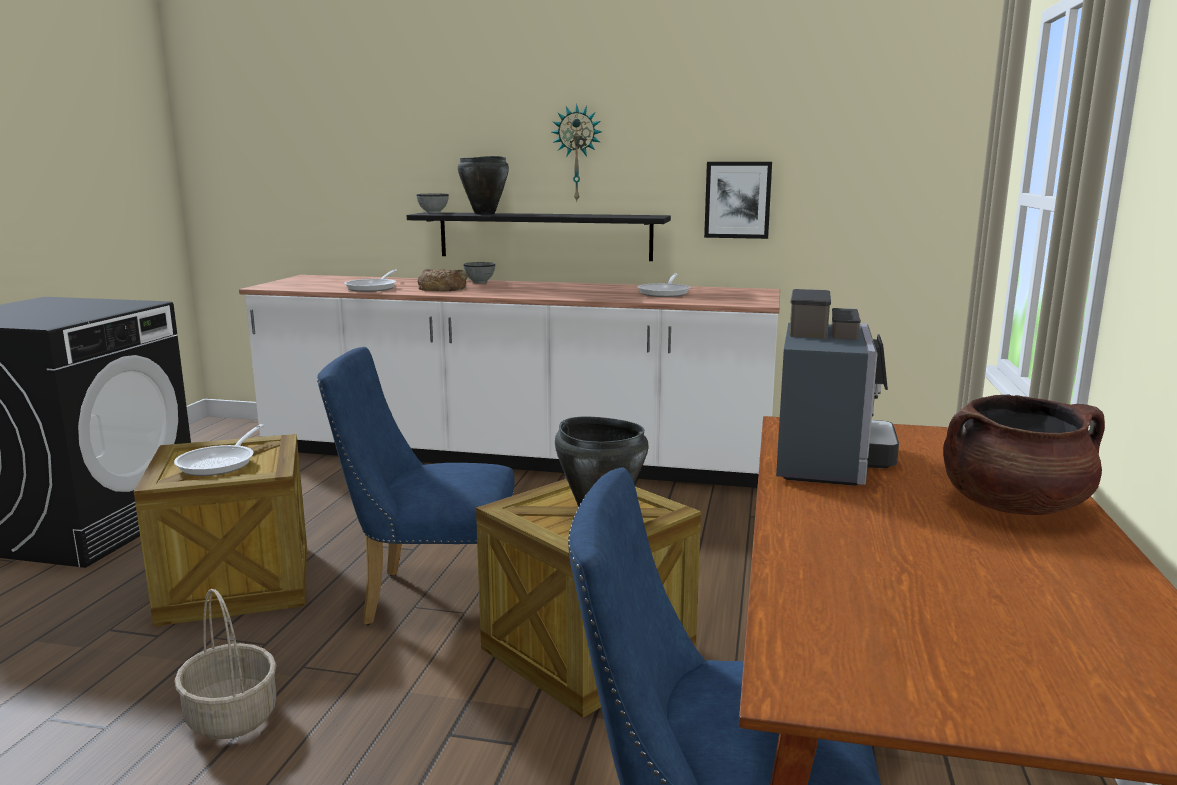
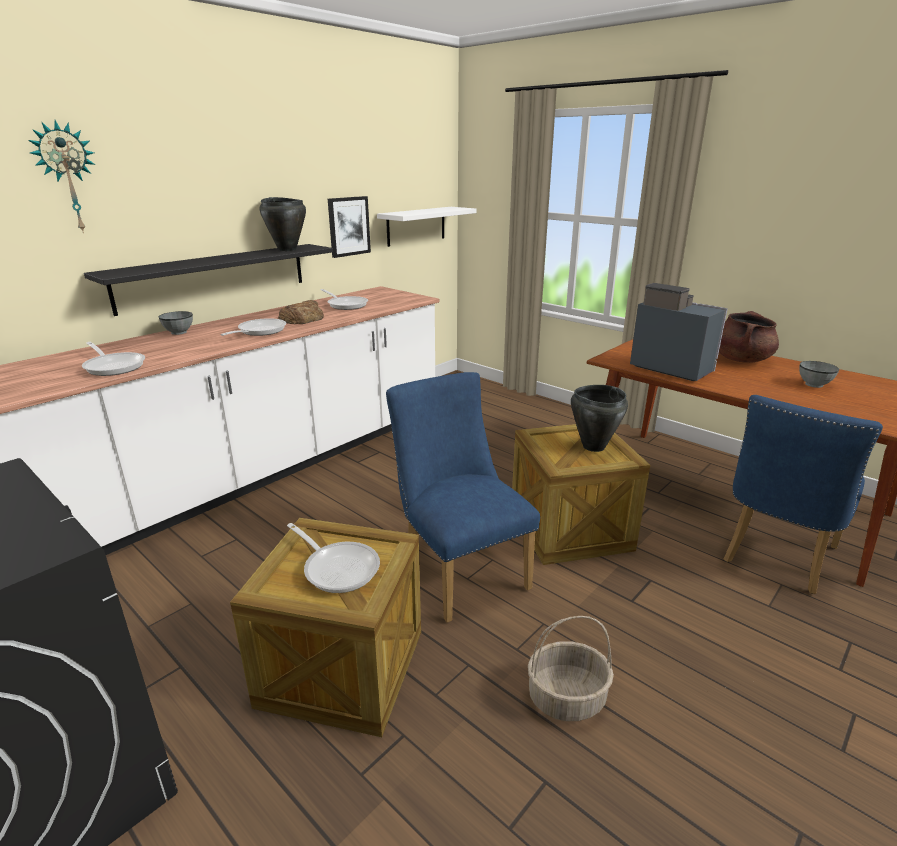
camera: 60 degrees left, 10 degrees up
(428, 597) = (459, 569): blue chair -> blue chair turned 120 degrees clockwise
(433, 213) = (108, 272): grey bowl -> grey bowl (814, 385)
(442, 288) = (181, 346): bread -> bread (302, 318)
(485, 213) = (170, 265): black cooking pot -> black cooking pot (287, 249)
(518, 292) = (259, 331): none -> frying pan
(577, 154) = (232, 197): wall clock -> wall clock (68, 178)
(871, 212) = (416, 226): none -> white shelf

